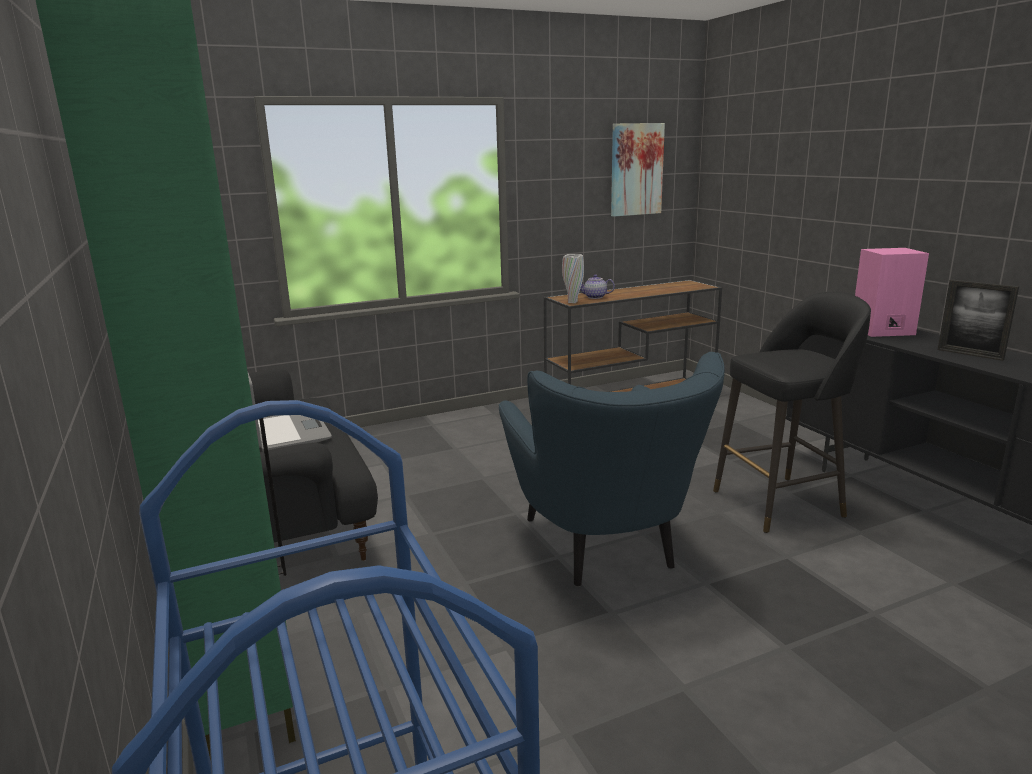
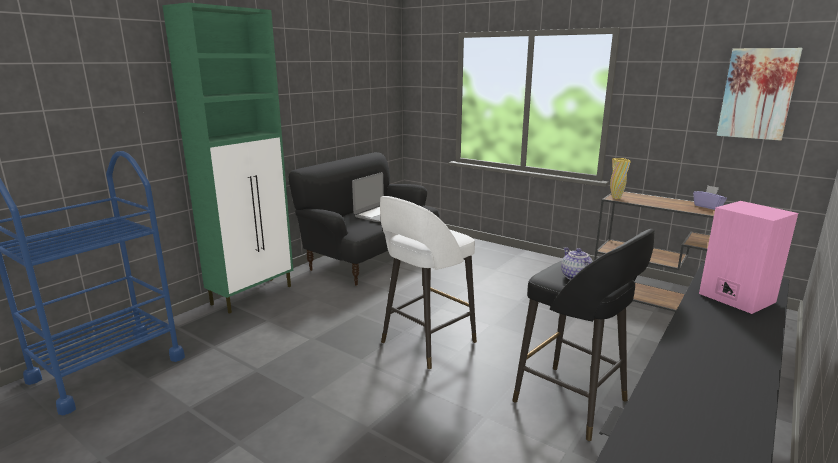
camera: 60 degrees right, 0 degrees up
(572, 302) = (616, 198): white vase -> yellow vase
(595, 297) = (645, 200): teapot -> teapot (575, 277)
(604, 549) = (426, 343): blue armchair -> white stool
(640, 289) = (708, 206): none -> purple tissue box
(970, 354) = (713, 342): picture frame -> none

